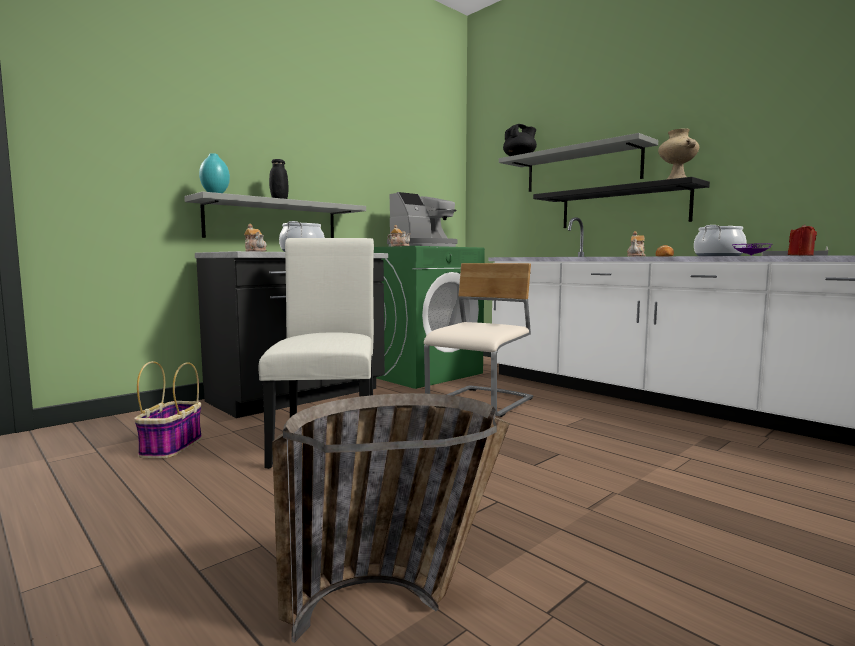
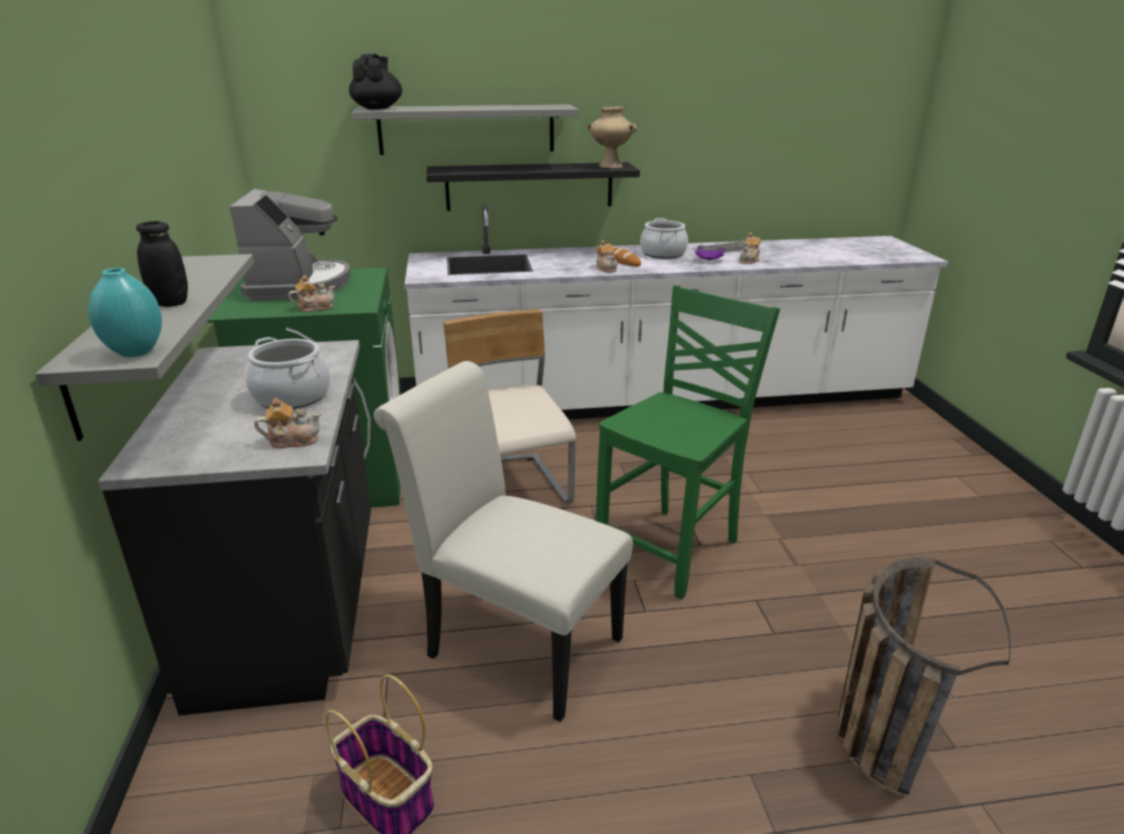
camera: 55 degrees left, 20 degrees up
(508, 457) = (672, 549): none -> green chair
(800, 255) = (749, 260): red candle -> teapot

